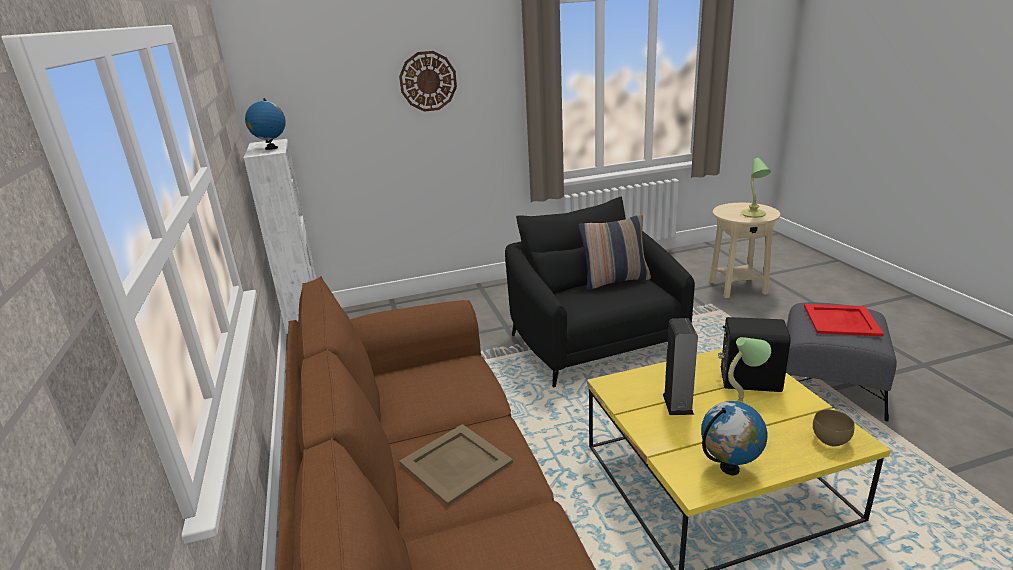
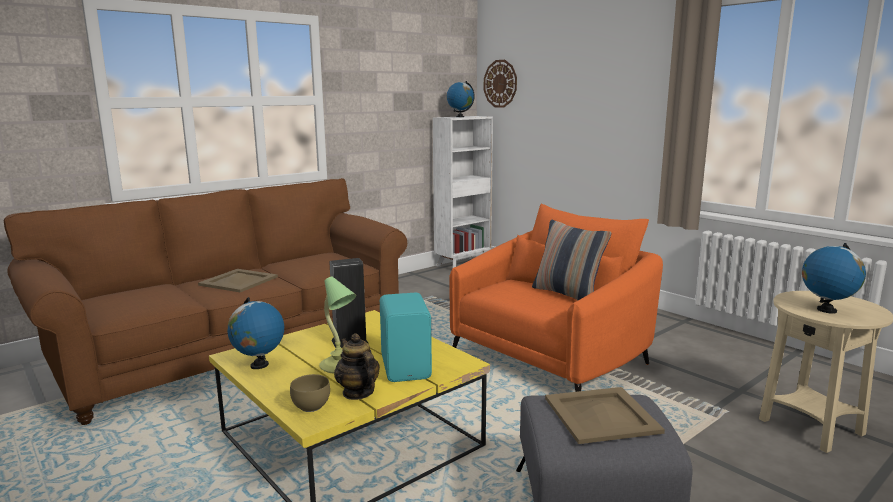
camera: 65 degrees right, 10 degrees down
(428, 81) = (593, 82): wall clock -> wall clock (500, 83)
(596, 342) = (550, 357): black armchair -> orange armchair
(748, 380) = (407, 367): black speaker -> turquoise speaker
(753, 214) = (826, 310): table lamp -> globe
(800, 412) = (358, 392): none -> teapot
(841, 320) = (600, 414): red tray -> beige tray

